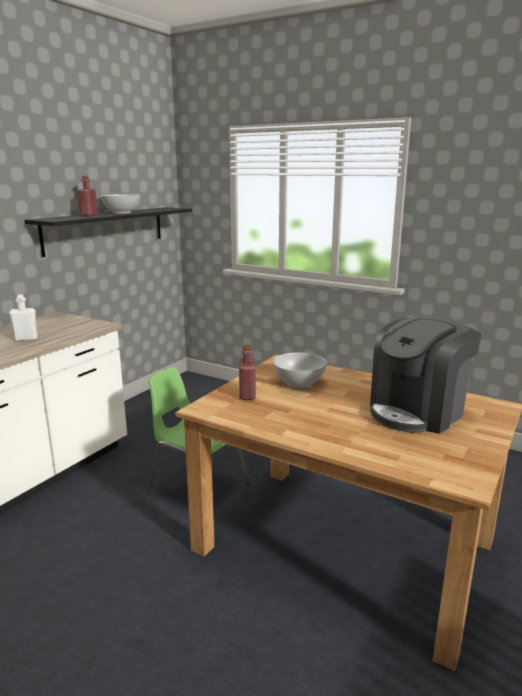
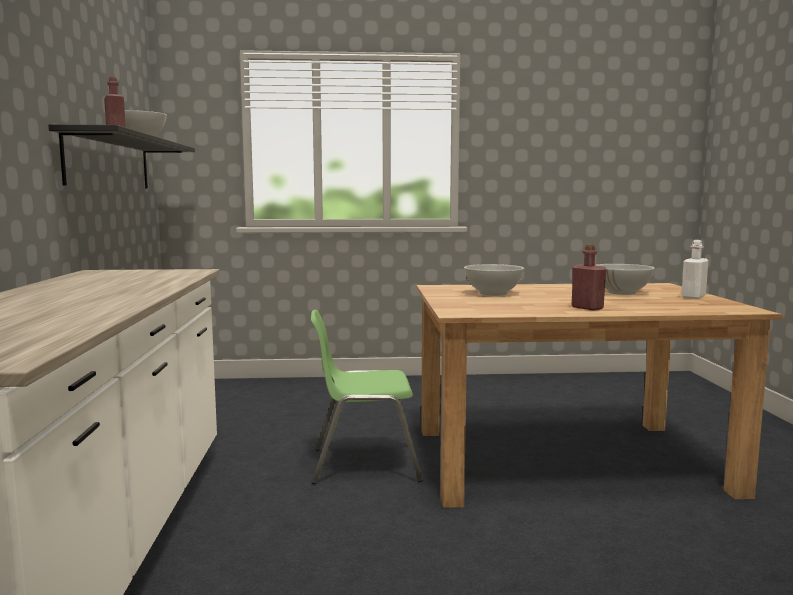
camera: 35 degrees left, 10 degrees down
(26, 339) = (125, 283): white bottle -> white bottle (693, 297)
(247, 395) = (472, 303): red bottle -> red bottle (587, 308)
(417, 411) = (622, 292): coffee machine -> white bowl

